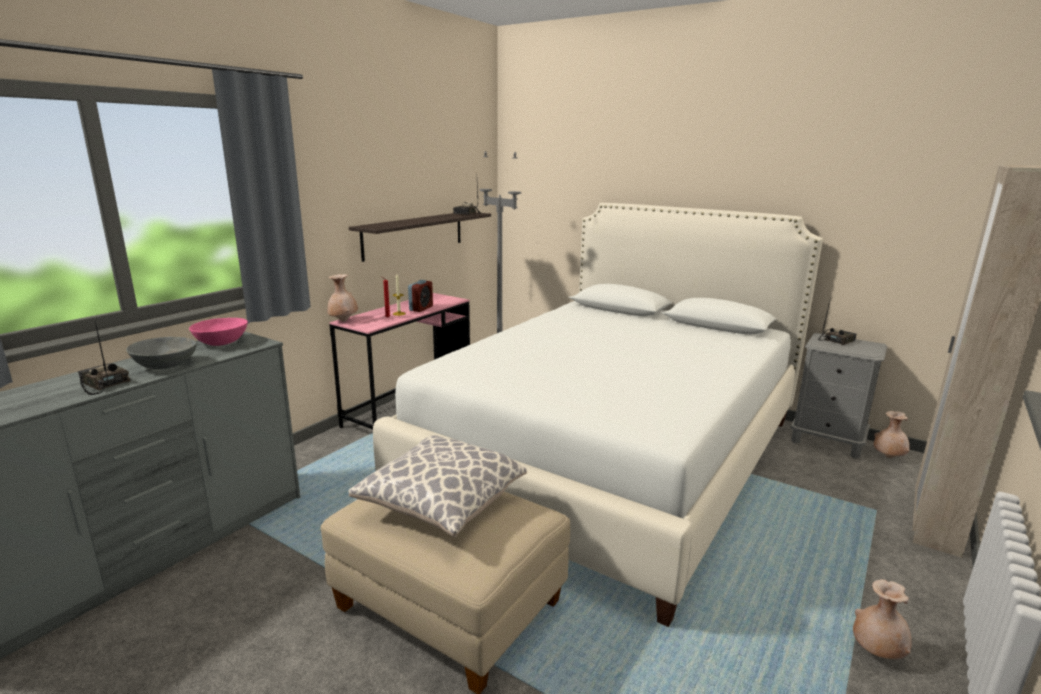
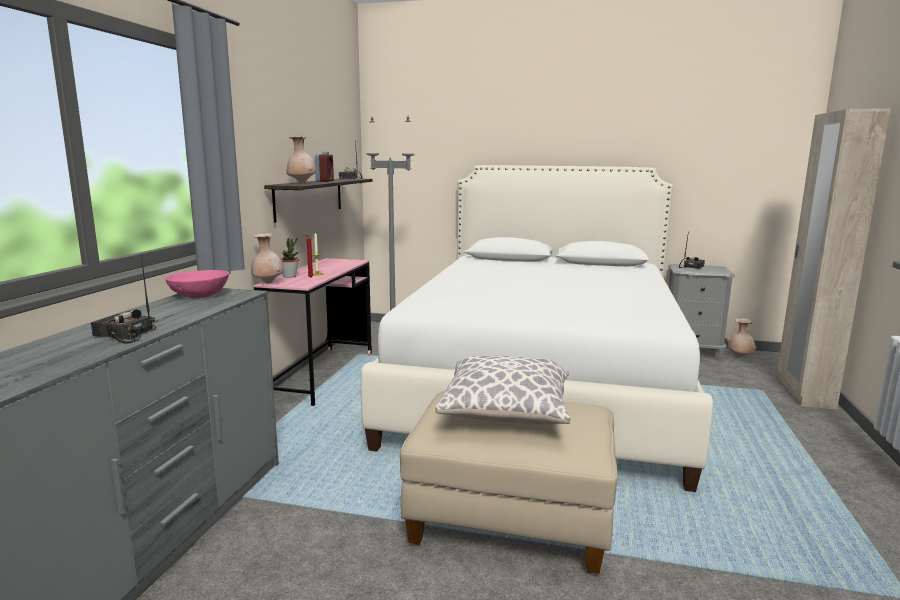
camera: 20 degrees left, 5 degrees down
(164, 365) = (170, 316): grey bowl -> none
(372, 314) = (289, 276): none -> potted plant
(421, 308) = (333, 269): alarm clock -> alarm clock (324, 181)
(877, 652) = (839, 475): beige vase -> beige vase (302, 183)

